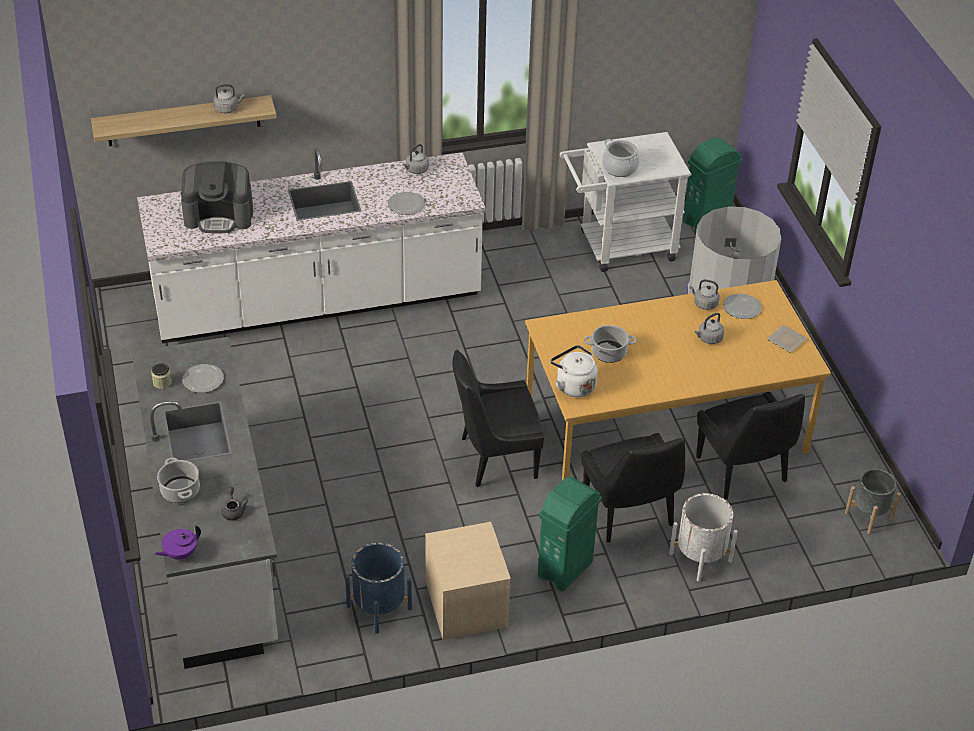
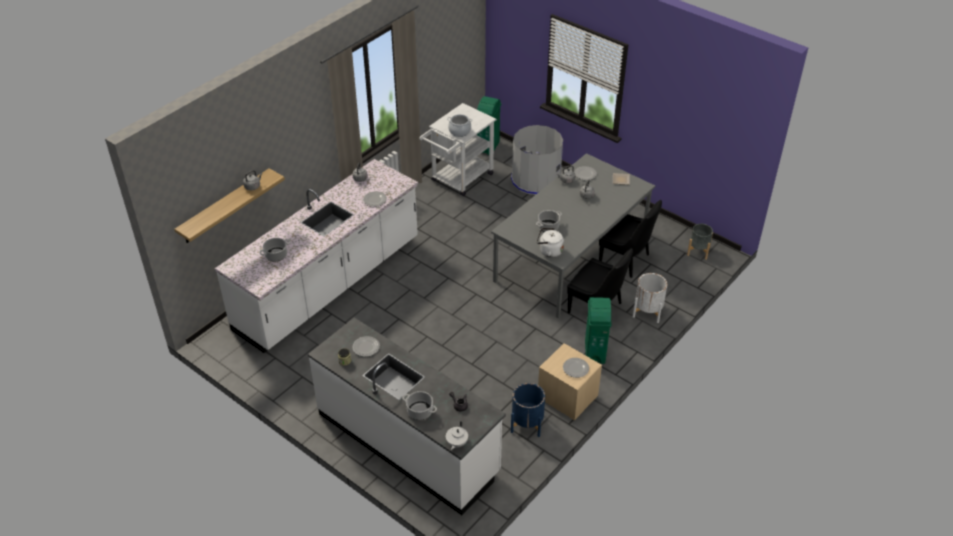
camera: 35 degrees left, 0 degrees up
(180, 554) = (456, 443): purple teapot -> white teapot
(219, 216) = (276, 255): coffee machine -> cooking pot
(470, 563) = (575, 369): none -> plate
(495, 458) = (506, 317): black chair -> none
(665, 428) = (571, 259): orange dining table -> grey dining table

